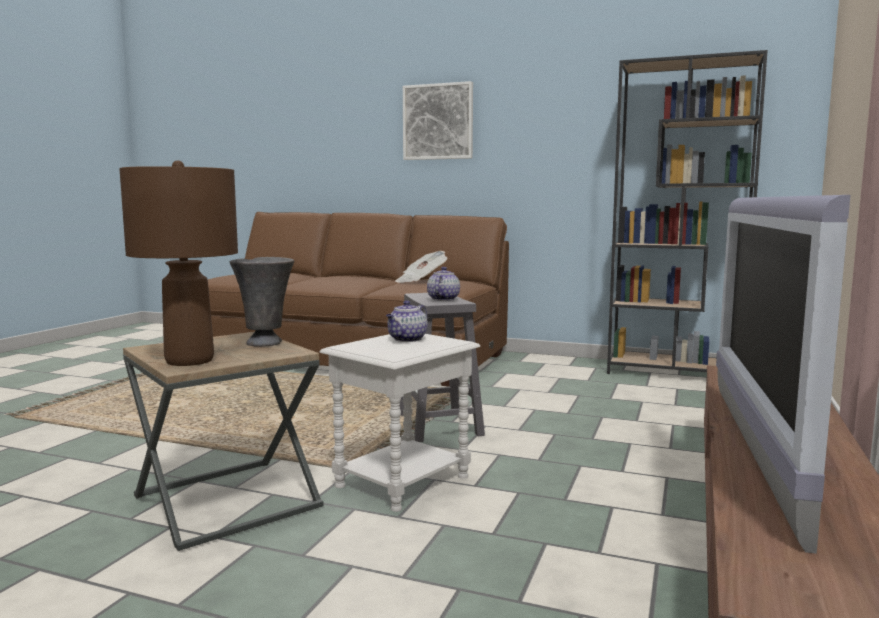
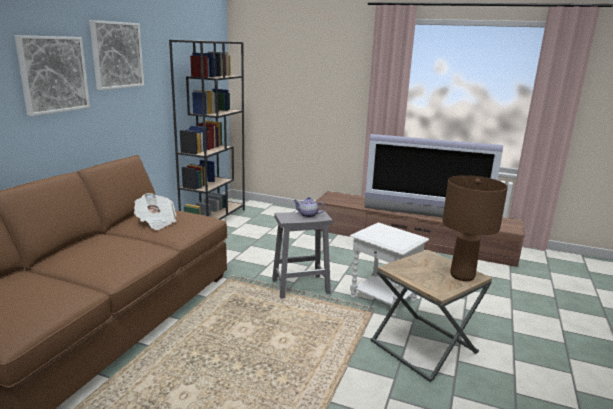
camera: 90 degrees left, 10 degrees up
(266, 343) = (413, 261): grey vase -> none
(407, 339) = (379, 234): teapot -> none
(527, 99) = (117, 55): none -> picture

